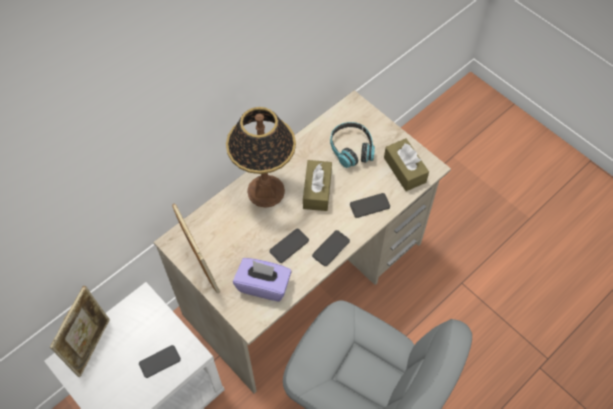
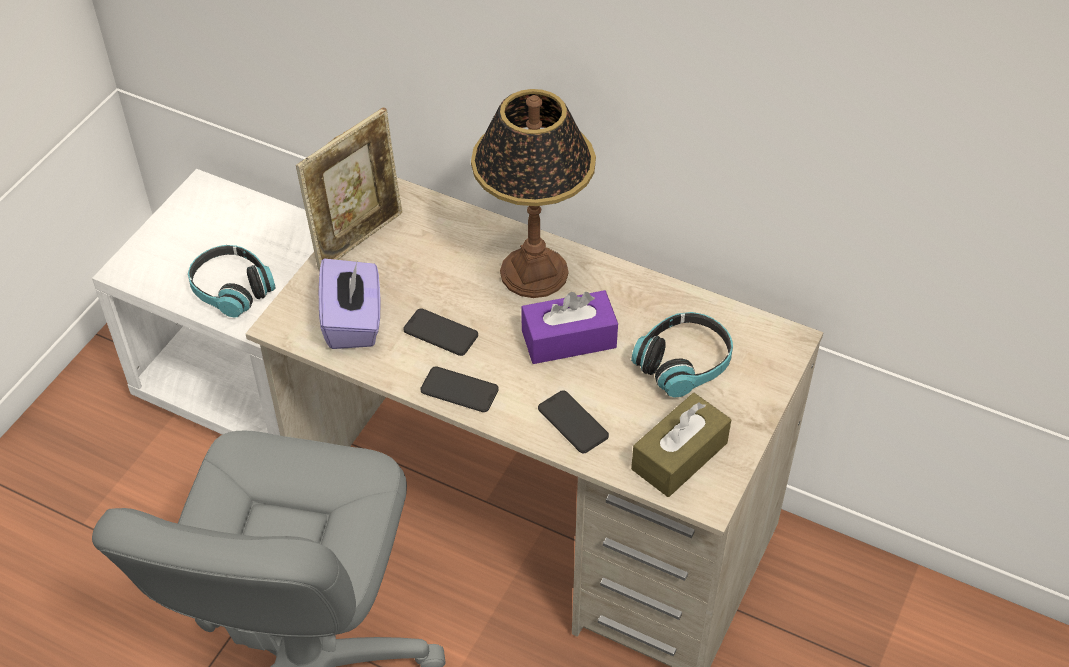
camera: 70 degrees right, 10 degrees down
(91, 345) = (233, 207): picture frame -> none
(159, 361) = (232, 289): phone -> headphones
(317, 190) = (568, 339): brown tissue box -> purple tissue box

